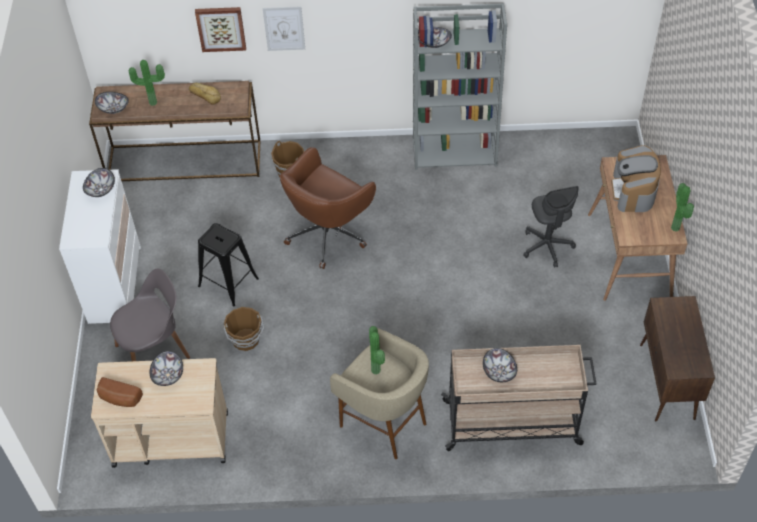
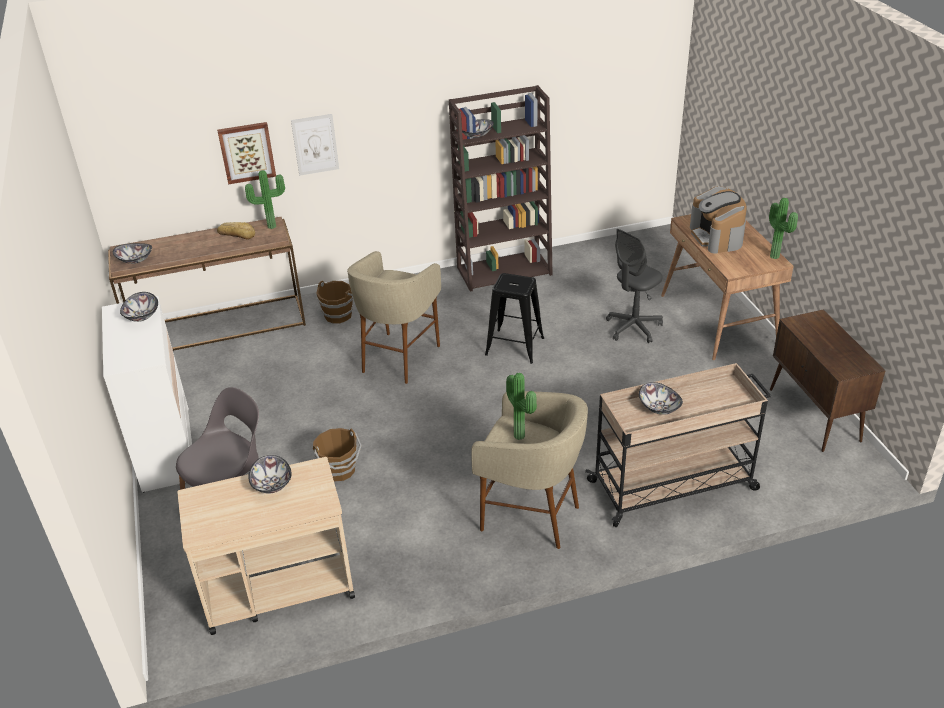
camera: 15 degrees left, 15 degrees down
(119, 399) = (216, 521): bread -> none
(153, 101) = (179, 248): potted plant -> potted plant (271, 225)
(228, 282) = (300, 421): black stool -> black stool (514, 346)
(328, 233) = (399, 358): brown office chair -> beige stool
(455, 151) = (505, 270): grey bookcase -> brown bookcase
(547, 246) = (633, 328): grey office chair -> grey office chair turned 75 degrees clockwise

